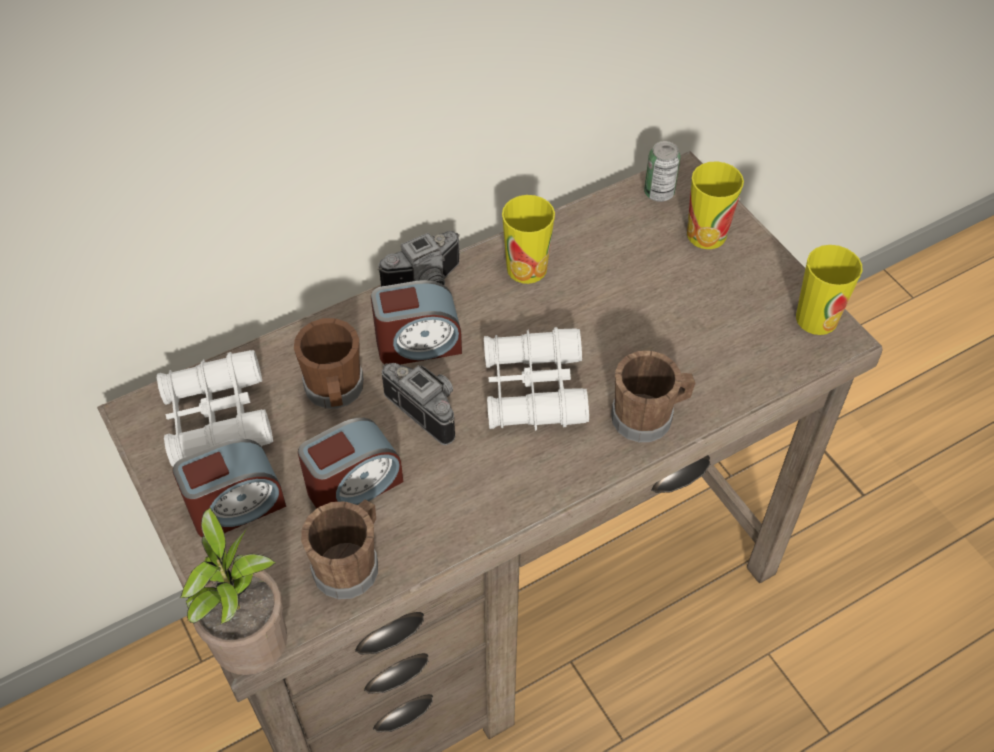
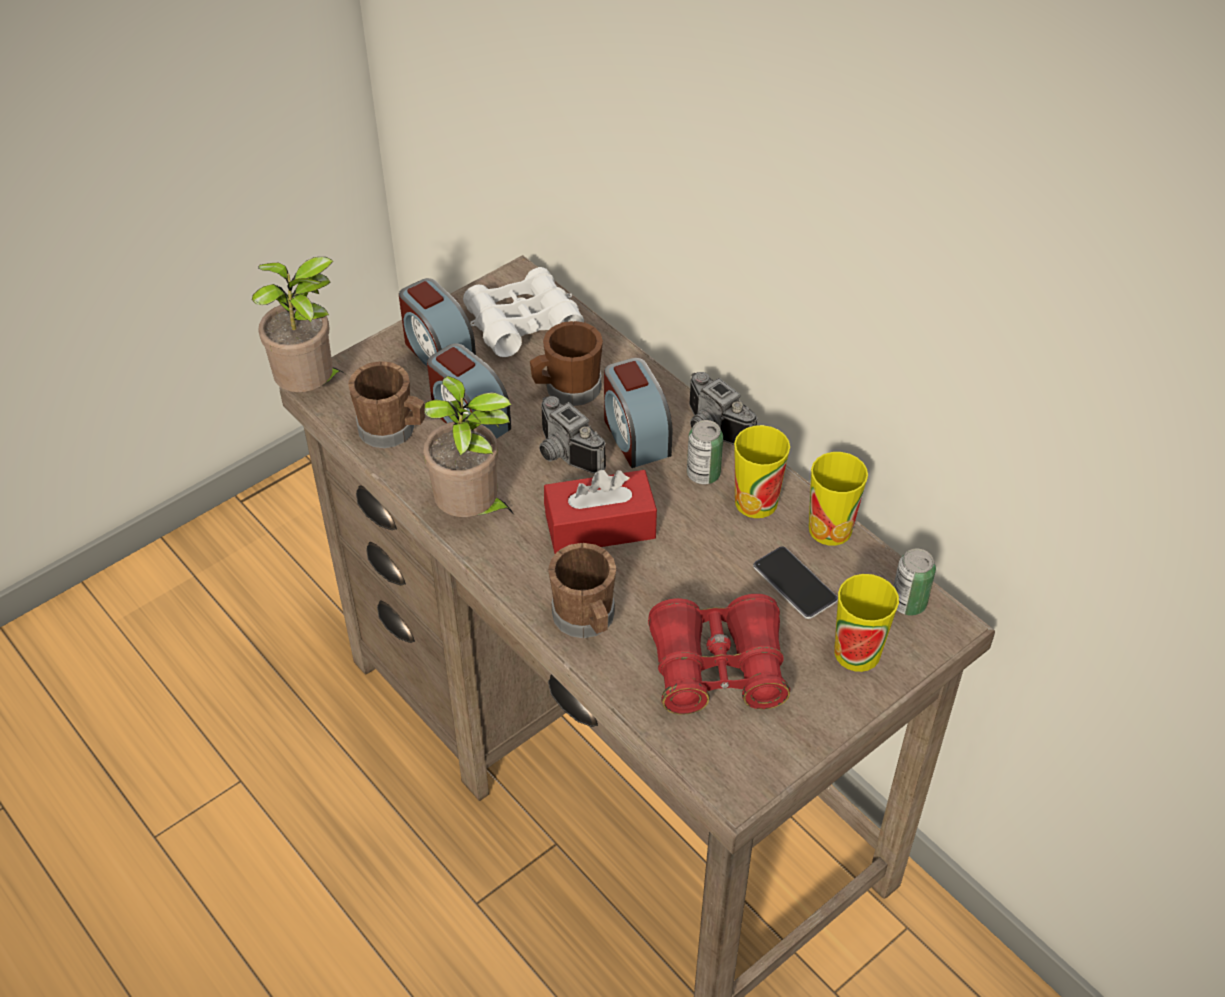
camera: 80 degrees right, 5 degrees down
(430, 407) = (563, 455): camera -> camera turned 105 degrees clockwise
(483, 300) = (703, 474): none -> can
(493, 496) = (472, 513): none -> potted plant
(533, 389) = (600, 526): white binoculars -> red tissue box
(627, 259) = (794, 583): none -> phone
(715, 328) = (718, 669): none -> red binoculars
(816, 318) = (759, 765): cup -> cup (830, 529)

